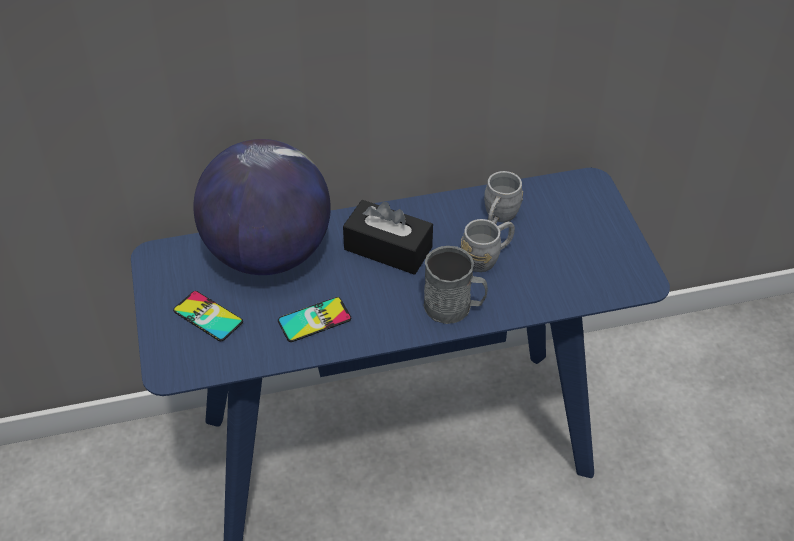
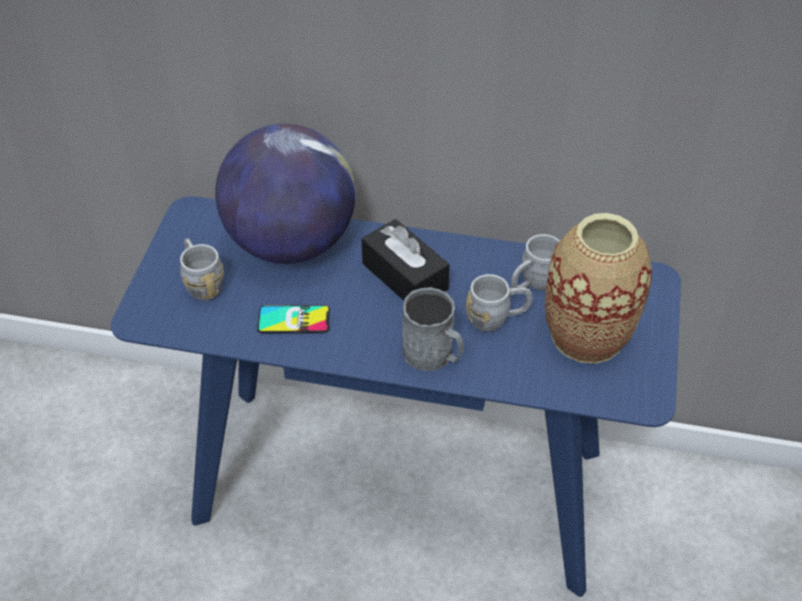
camera: 25 degrees right, 0 degrees up
(208, 316) = (201, 282): phone -> grey mug
(567, 246) = (587, 336): none -> vase

